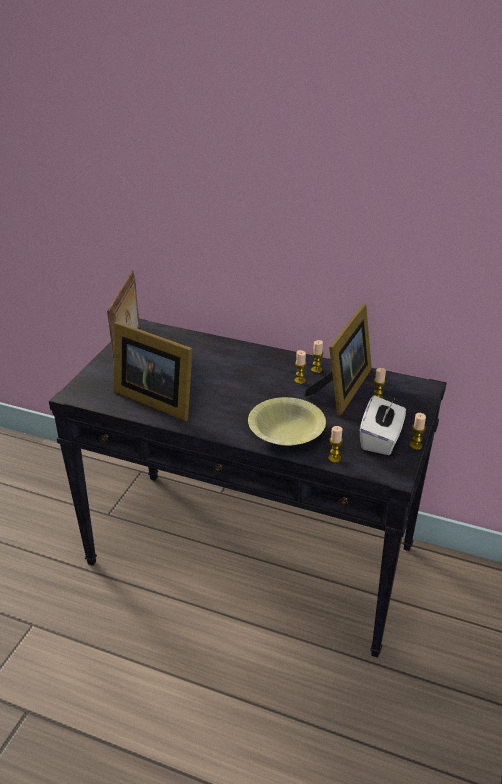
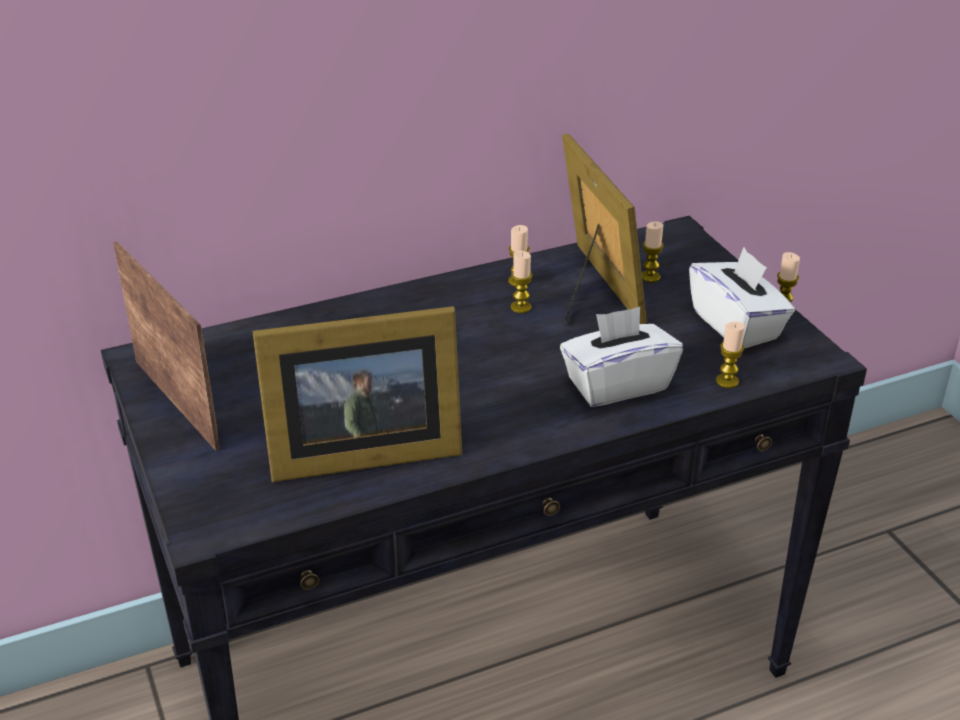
camera: 45 degrees left, 0 degrees up
(286, 432) = (617, 384): yellow bowl -> white tissue box

